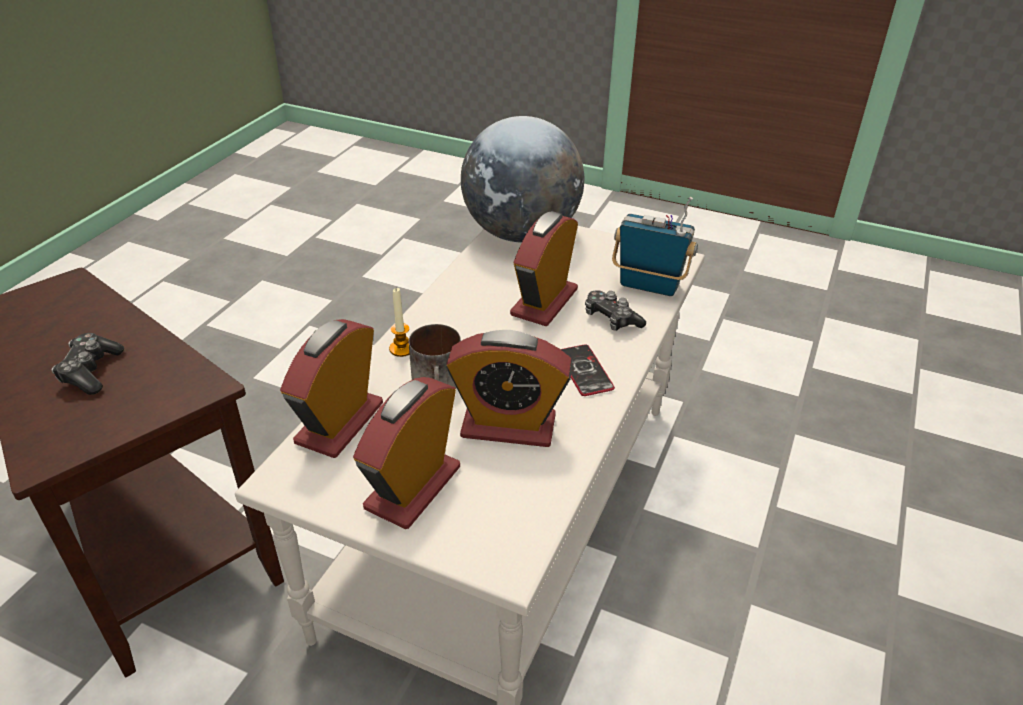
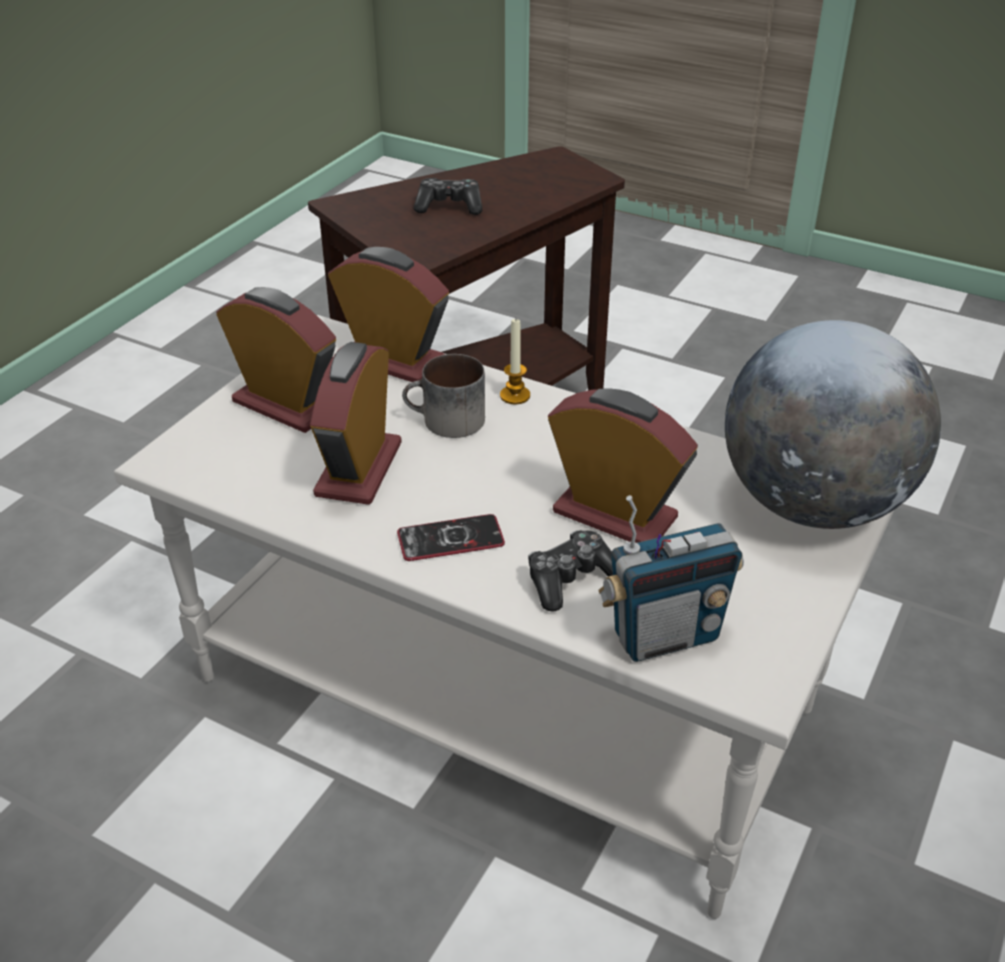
camera: 95 degrees right, 0 degrees up
(649, 286) = (665, 636): radio -> radio turned 45 degrees clockwise

